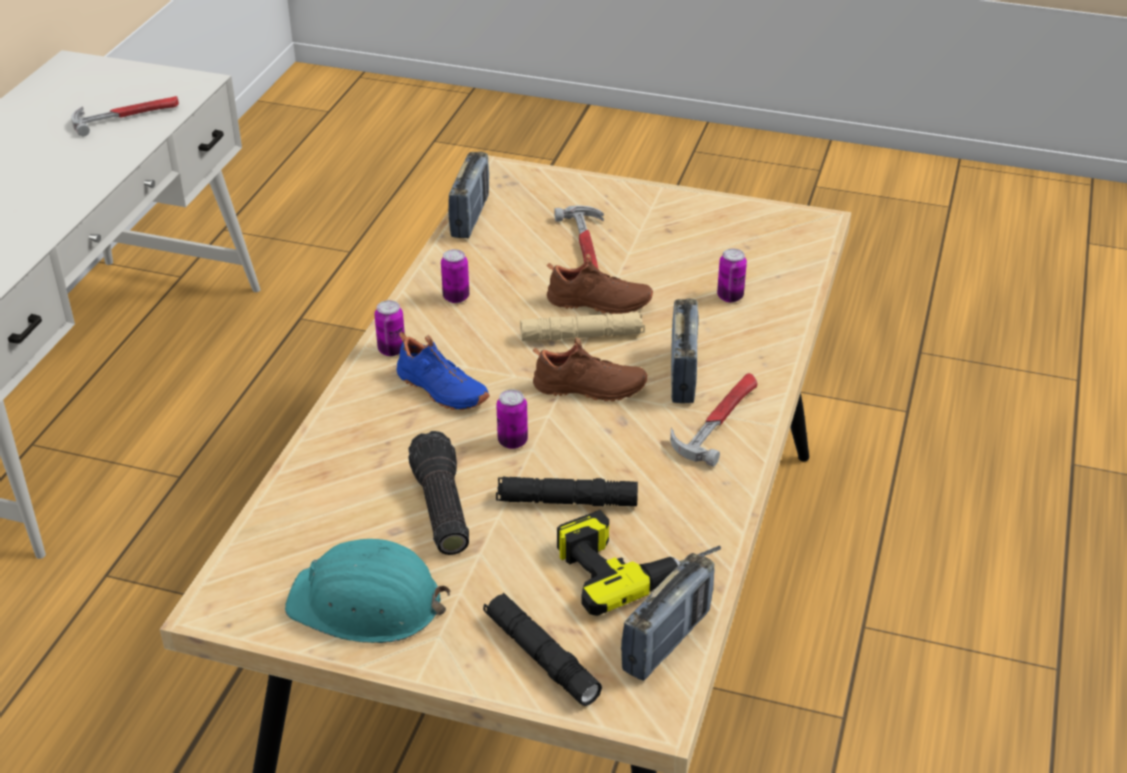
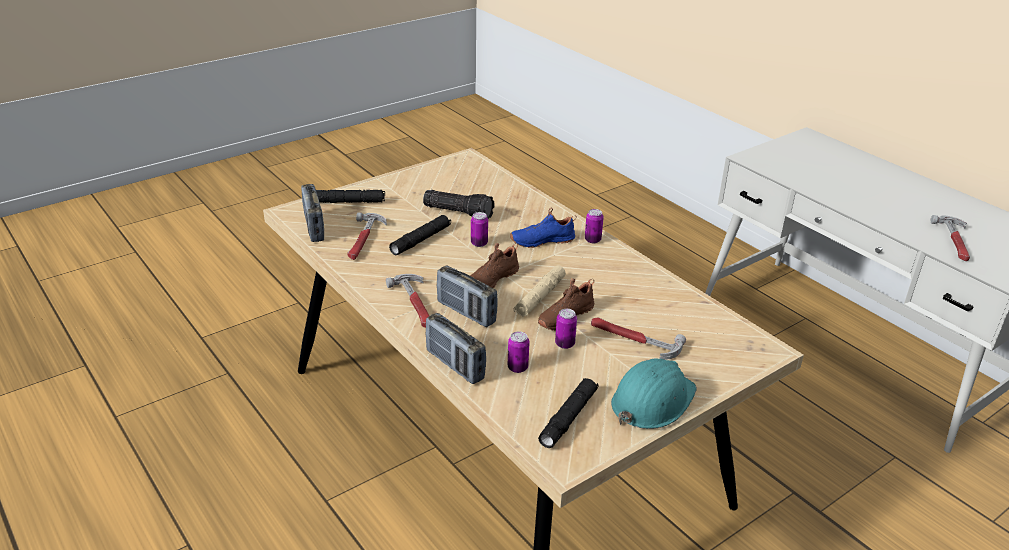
camera: 125 degrees right, 5 degrees down
(367, 603) = (427, 181): turquoise hard hat -> turquoise hard hat (652, 401)
(456, 297) = (623, 274): can -> can (564, 344)
(470, 217) = (714, 313): radio -> radio (455, 365)
(633, 560) = (364, 239): power drill -> hammer
(759, 240) = (568, 418): none -> black flashlight

